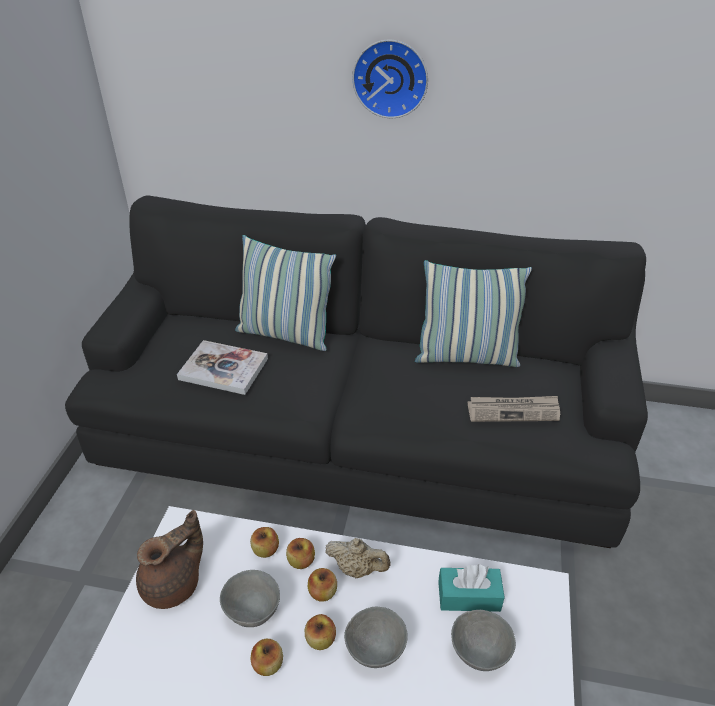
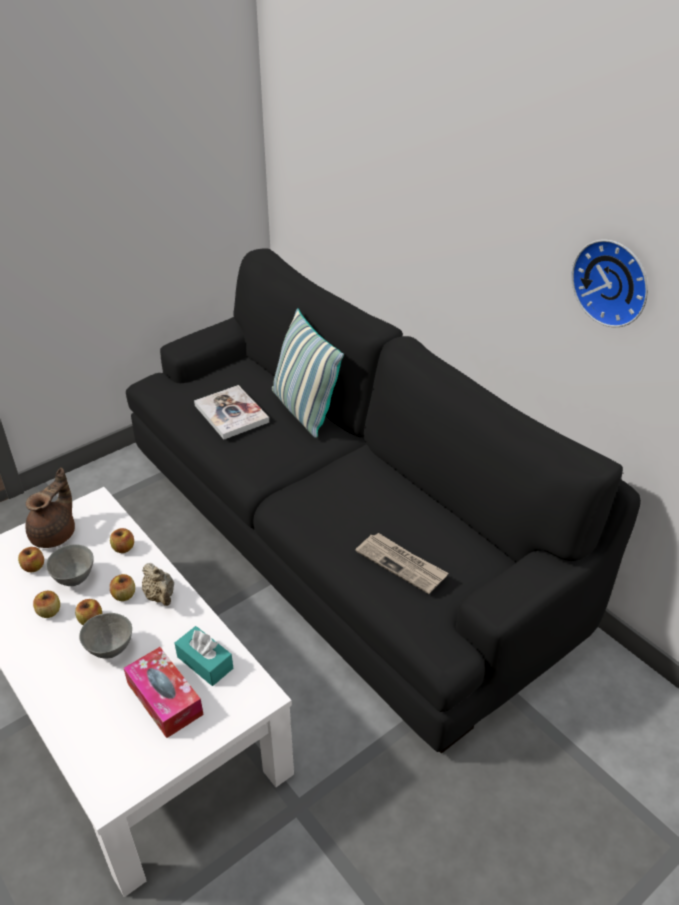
camera: 40 degrees right, 0 degrees up
(174, 584) = (55, 534): brown teapot -> brown teapot turned 60 degrees counterclockwise
(301, 561) = (135, 568): apple -> apple (34, 567)
(390, 78) = (447, 208): wall clock -> wall clock (613, 281)
(466, 357) = (421, 502): pillow -> none
(478, 655) = (165, 699): grey bowl -> tissue box

